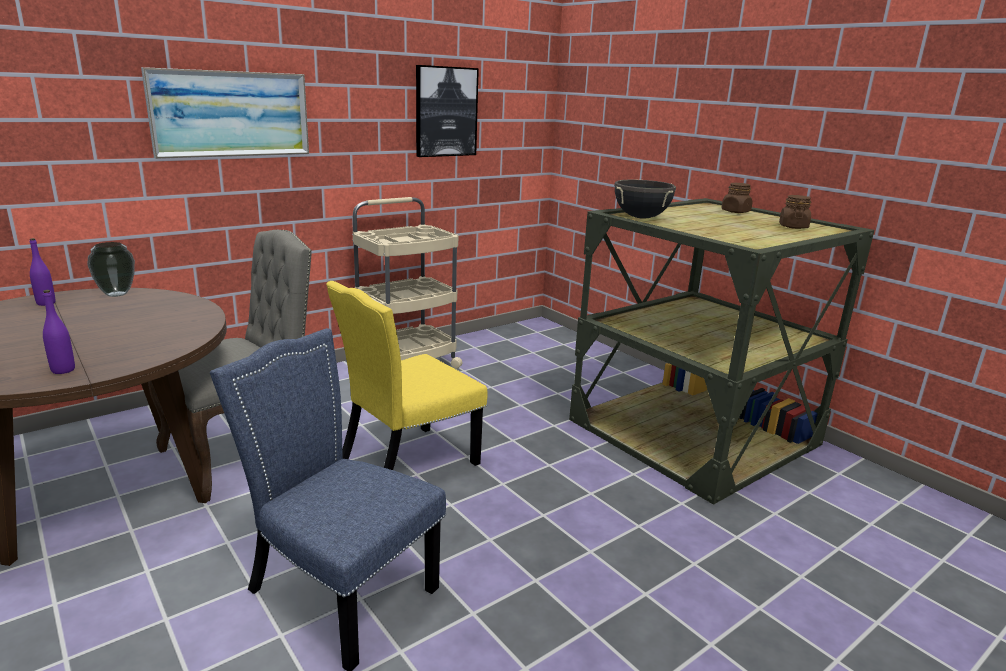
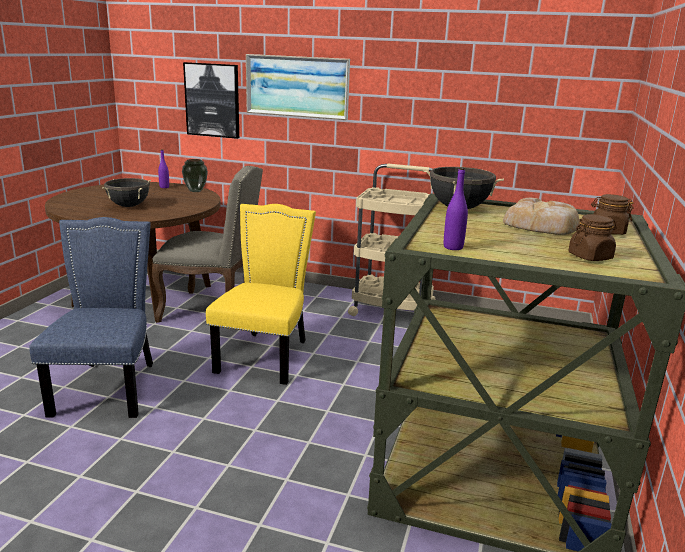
camera: 55 degrees right, 0 degrees up
(63, 370) = (88, 212): purple bottle -> purple bottle (453, 247)
(94, 341) = (129, 206): none -> black cooking pot
(409, 461) = (264, 358): yellow chair -> yellow chair turned 90 degrees clockwise
(446, 112) = (482, 94): picture -> picture (212, 100)
(708, 216) = (542, 225): none -> bread

